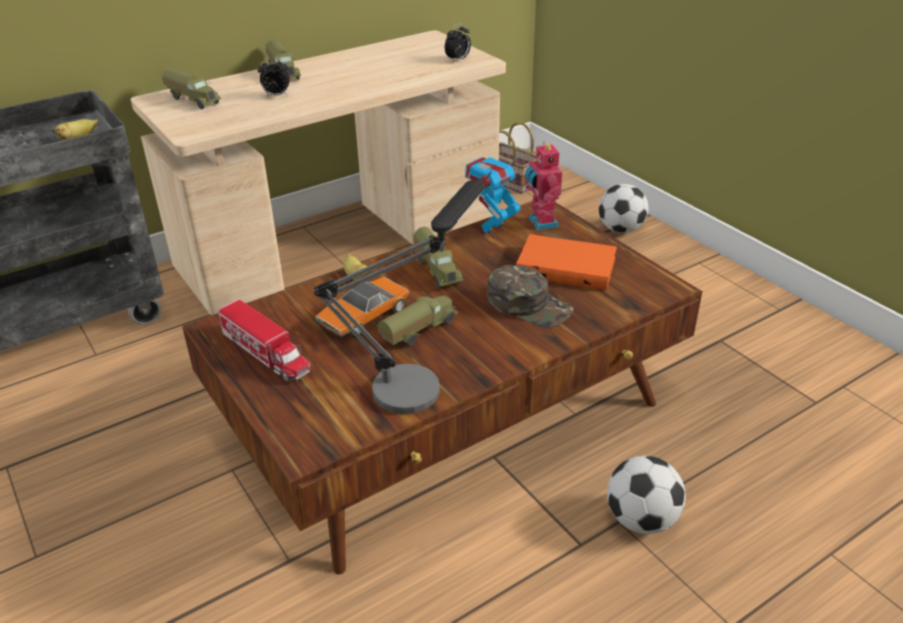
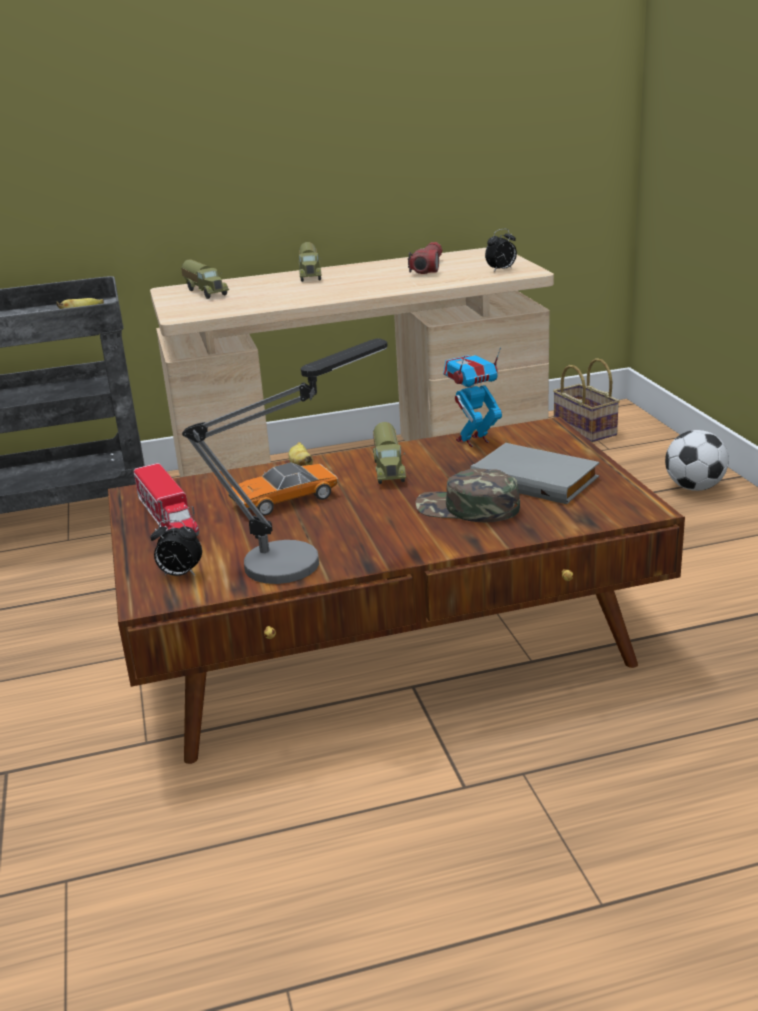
camera: 20 degrees right, 10 degrees down
(276, 96) = (287, 292): alarm clock -> alarm clock (180, 574)
(389, 59) = (428, 268): none -> flashlight
(417, 331) = (330, 517): toy truck -> none
(529, 305) = (467, 508): green cap -> green cap turned 150 degrees clockwise
(541, 222) = (535, 438): toy robot -> none
(567, 266) = (536, 479): orange book -> grey book
(641, 520) = (551, 776): football -> none

